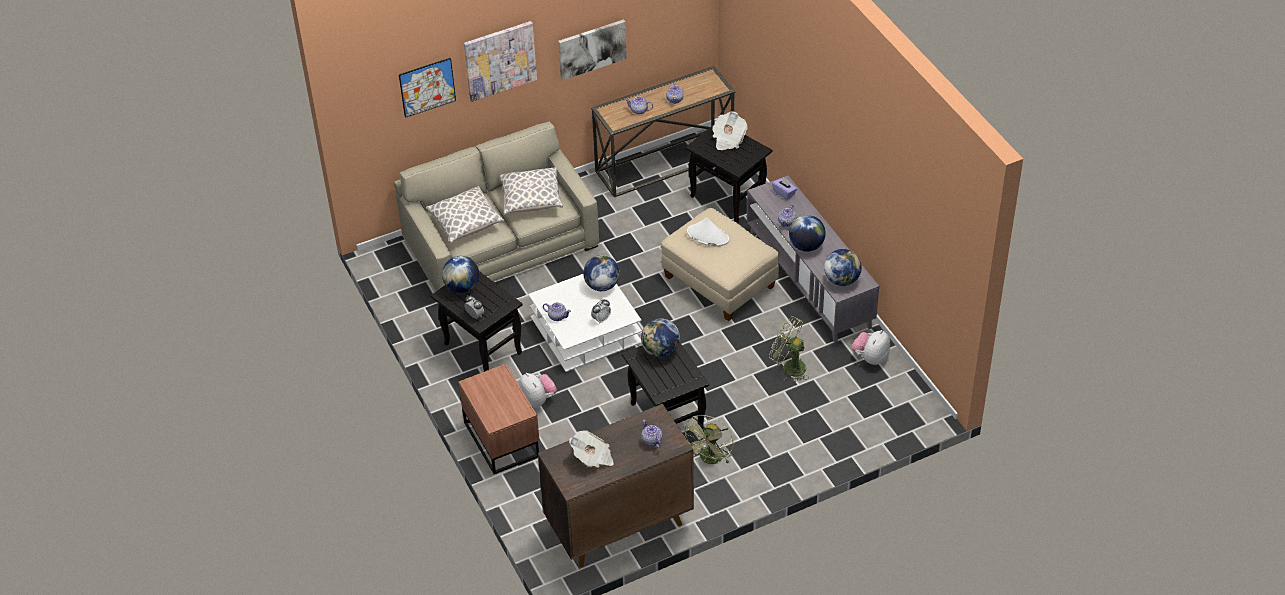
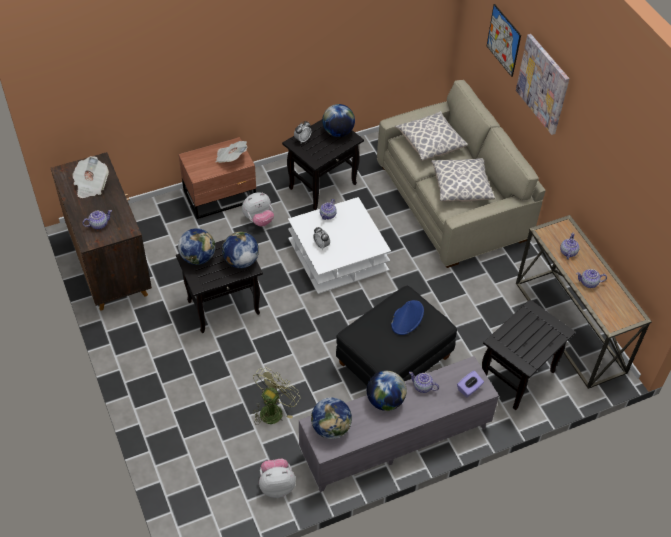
camera: 90 degrees right, 5 degrees up
(592, 48) = (592, 167): picture -> none
(601, 285) = (364, 247): globe -> globe (198, 257)
(707, 236) = (407, 318): white hat -> blue hat
(710, 460) = (168, 336): green fan -> none
(720, 282) = (394, 361): beige ottoman -> black ottoman
(728, 139) = (544, 337): newspaper -> newspaper (231, 158)
(871, 358) = (276, 485): plush toy -> plush toy turned 45 degrees counterclockwise

